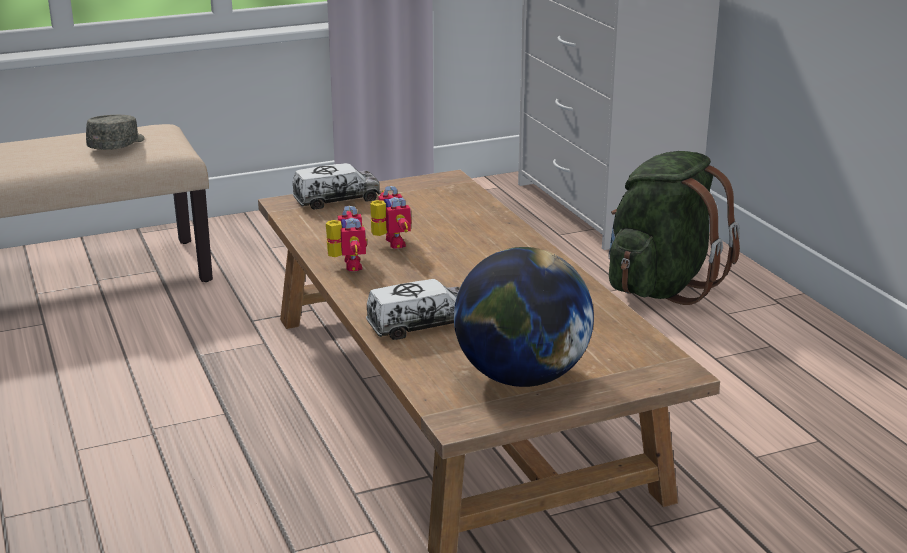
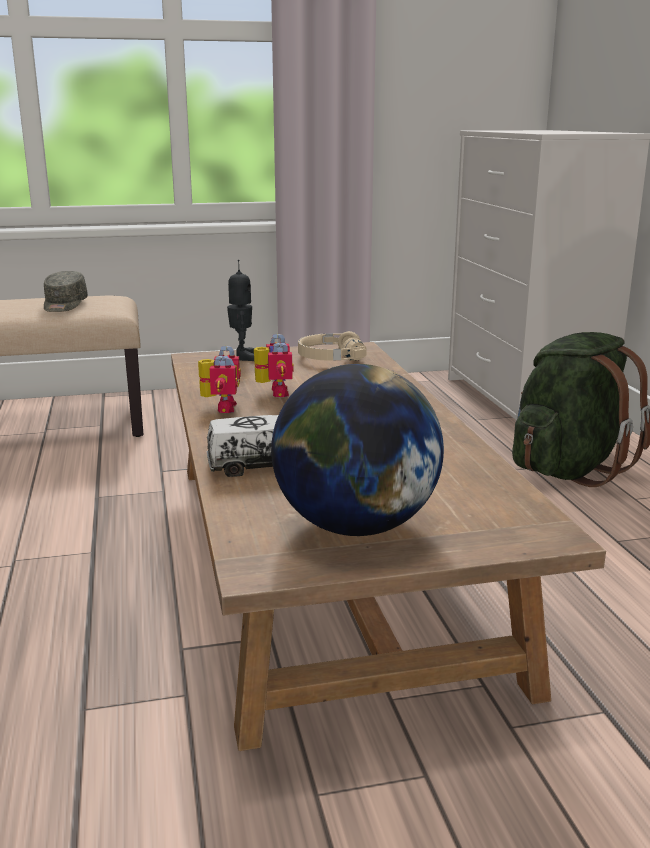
camera: 10 degrees right, 5 degrees down
(118, 145) = (64, 305): grey cap -> grey cap turned 150 degrees clockwise
(336, 199) = (243, 357): toy truck -> toy robot
(425, 194) = (330, 357): none -> beige headphones

